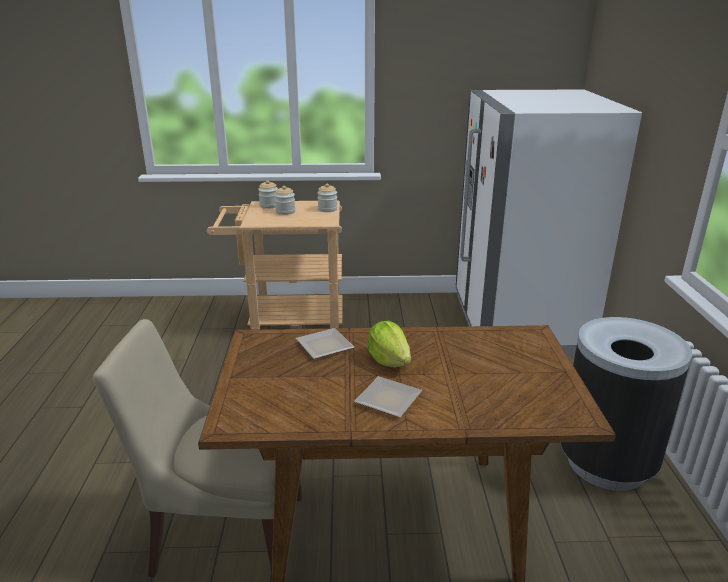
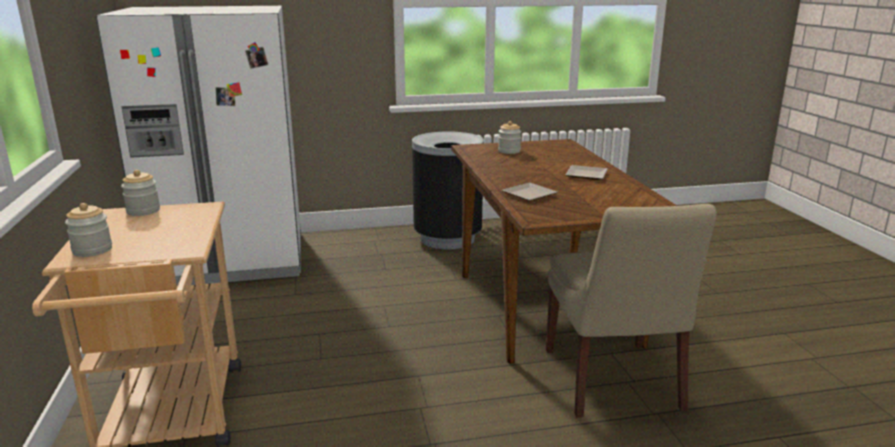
camera: 100 degrees left, 5 degrees down
(285, 212) = (140, 235): jar -> jar (509, 151)
(389, 360) = (535, 177): lettuce -> none

